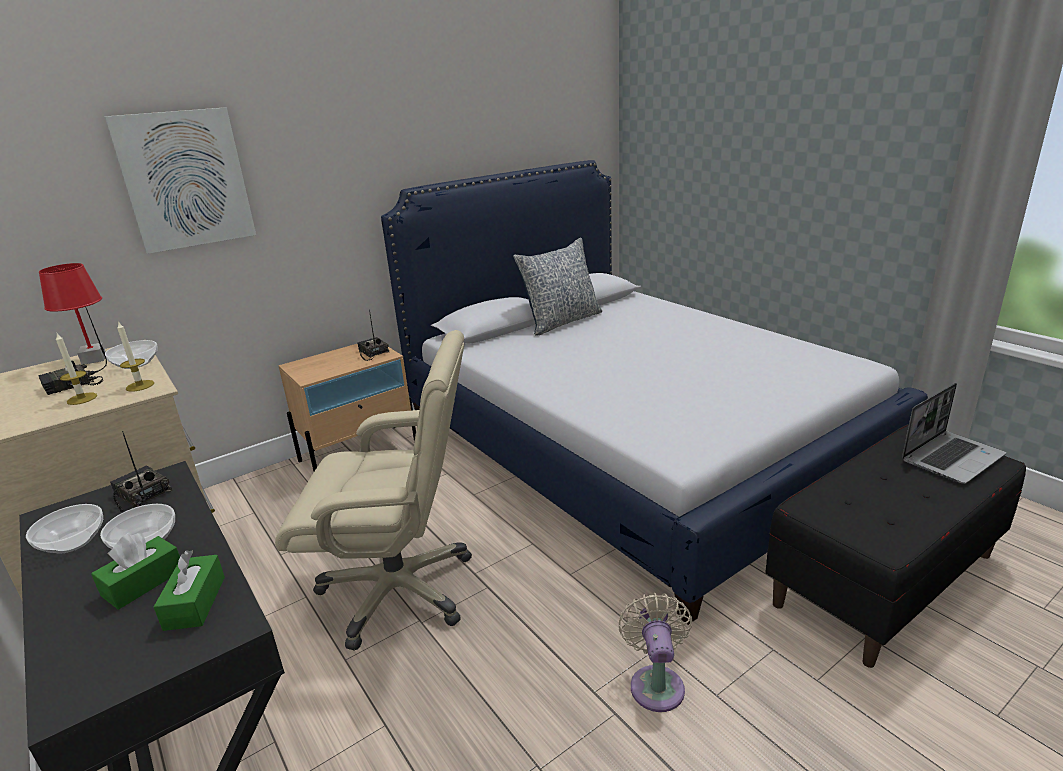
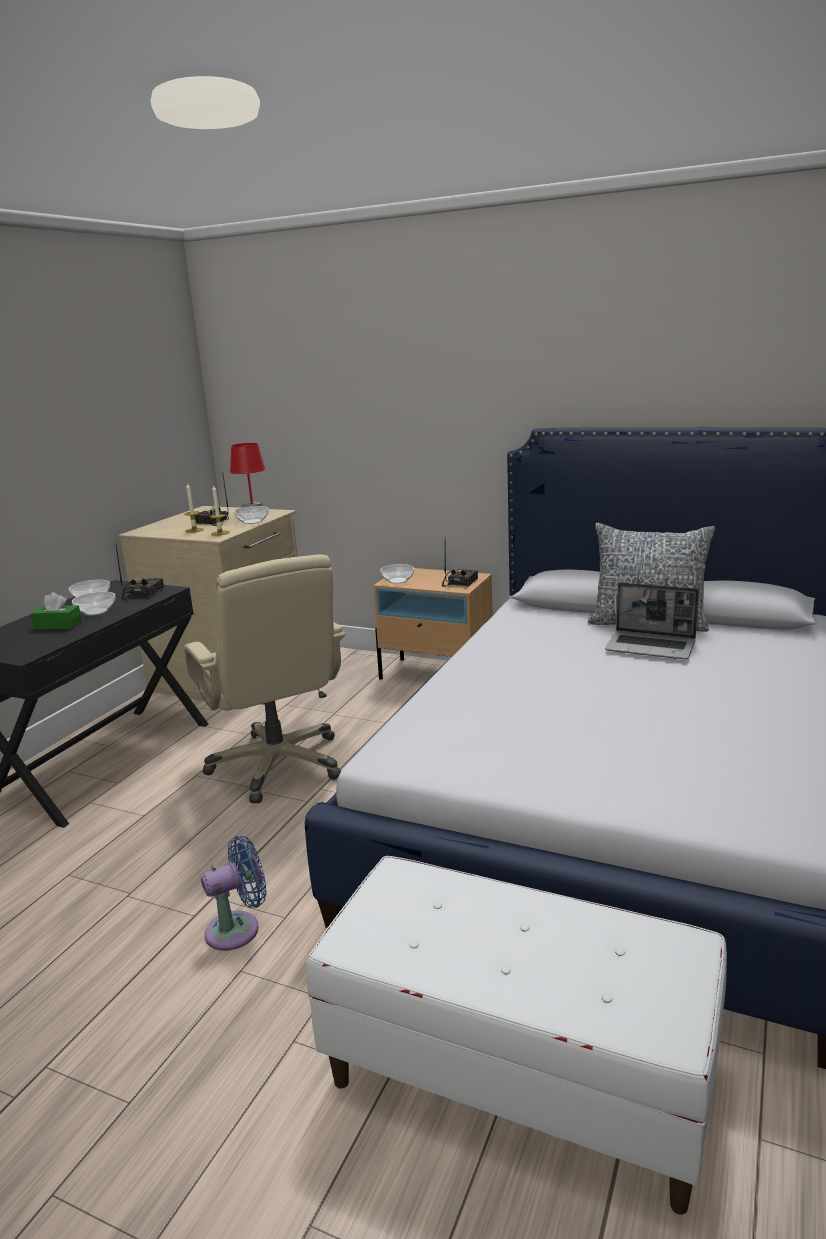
camera: 60 degrees right, 5 degrees down
(185, 179) = (360, 394): picture -> none
(195, 603) = (42, 642): green tissue box -> none
(313, 374) = (397, 581): none -> bowl
(656, 683) = (238, 929): beige fan -> blue fan
(883, 578) = (518, 1079): black bench -> white bench
(951, 458) = (638, 984): laptop -> laptop (651, 647)

